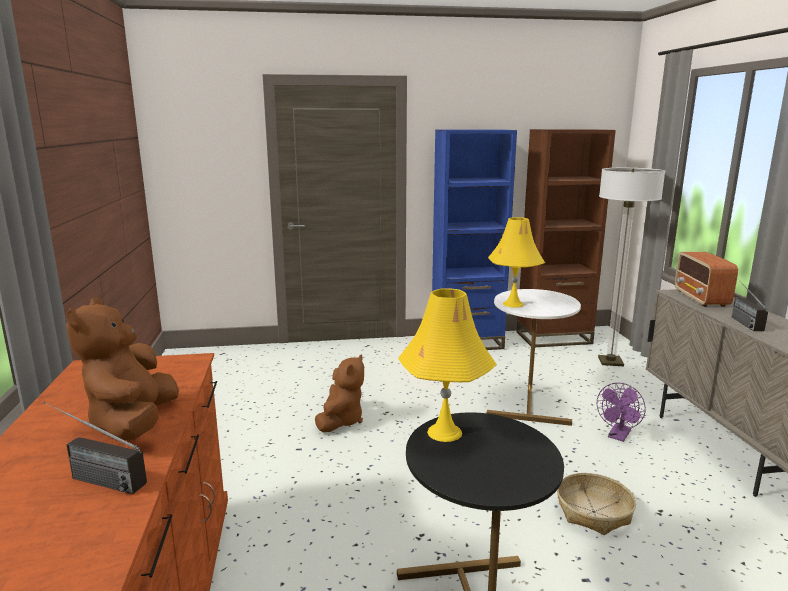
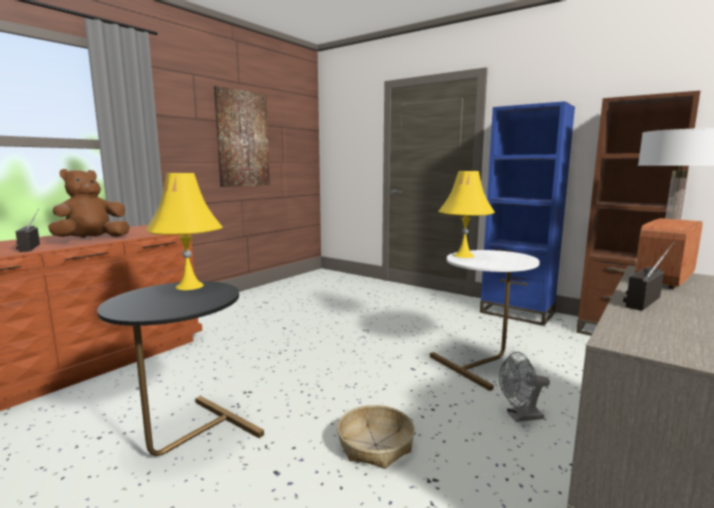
camera: 45 degrees right, 5 degrees down
(89, 171) = (242, 139): none -> picture
(341, 420) = (332, 324): brown plush toy -> none
(618, 436) = (520, 417): purple fan -> grey fan

